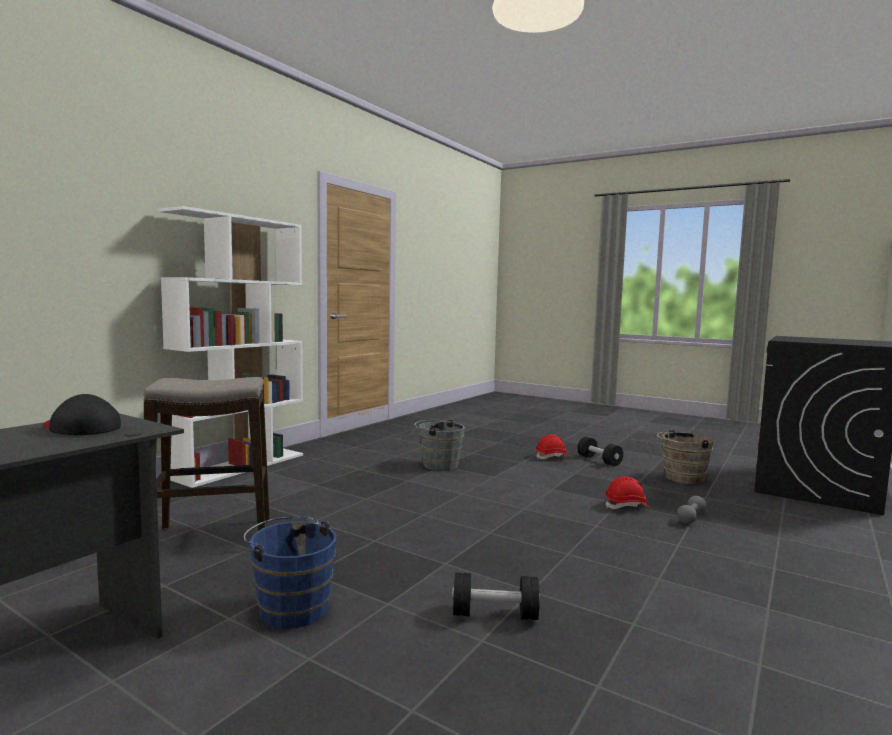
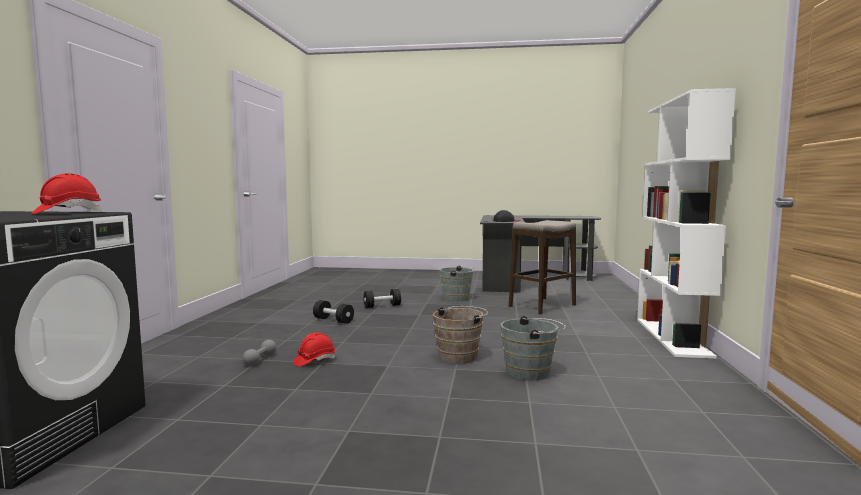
camera: 155 degrees right, 0 degrees up
(291, 607) = (458, 298): blue bucket -> grey bucket
(552, 457) = (414, 419): red hard hat -> red hard hat (67, 213)
(599, 460) = (340, 428): black dumbbell -> black dumbbell (333, 320)
(681, 478) = (226, 413): brown bucket -> brown bucket (460, 356)

